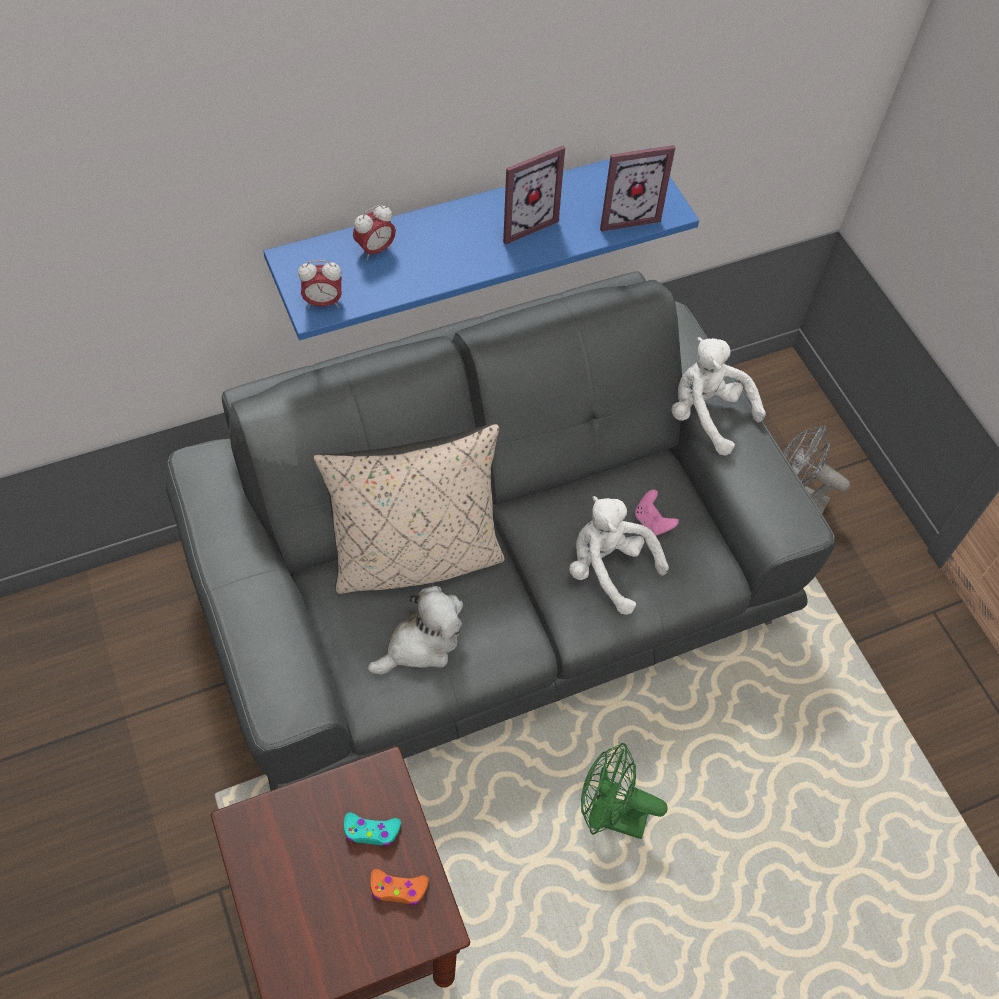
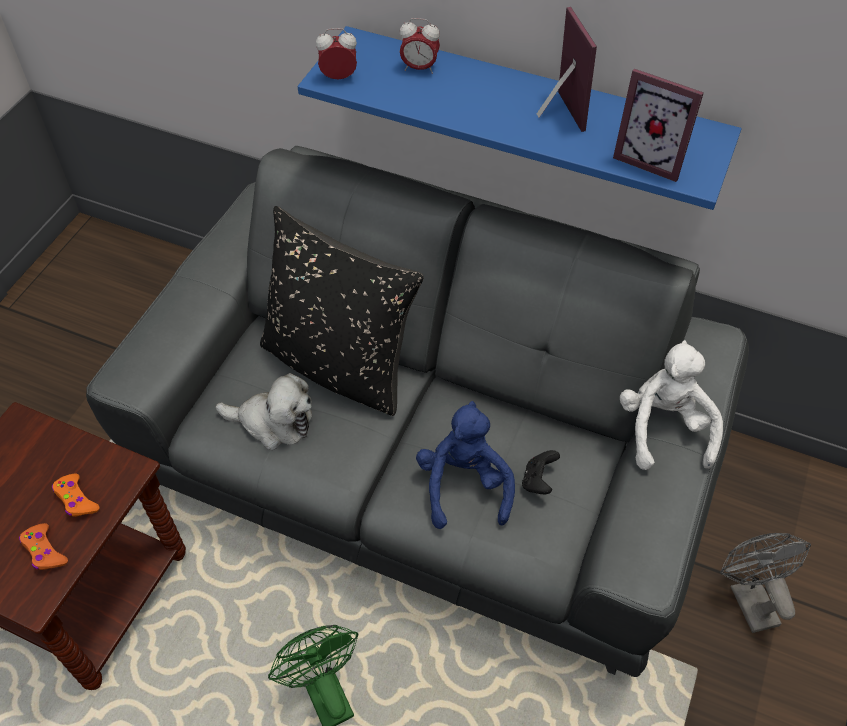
camera: 50 degrees right, 5 degrees down
(323, 302) = (339, 77): alarm clock -> alarm clock turned 135 degrees clockwise
(371, 831) = (76, 500): turquoise game controller -> orange game controller
(416, 556) = (339, 365): beige pillow -> black pillow
(522, 221) = (555, 114): picture frame -> picture frame turned 120 degrees counterclockwise
(608, 568) = (464, 485): white plush toy -> blue plush toy
(652, 522) = (538, 480): pink game controller -> black game controller

